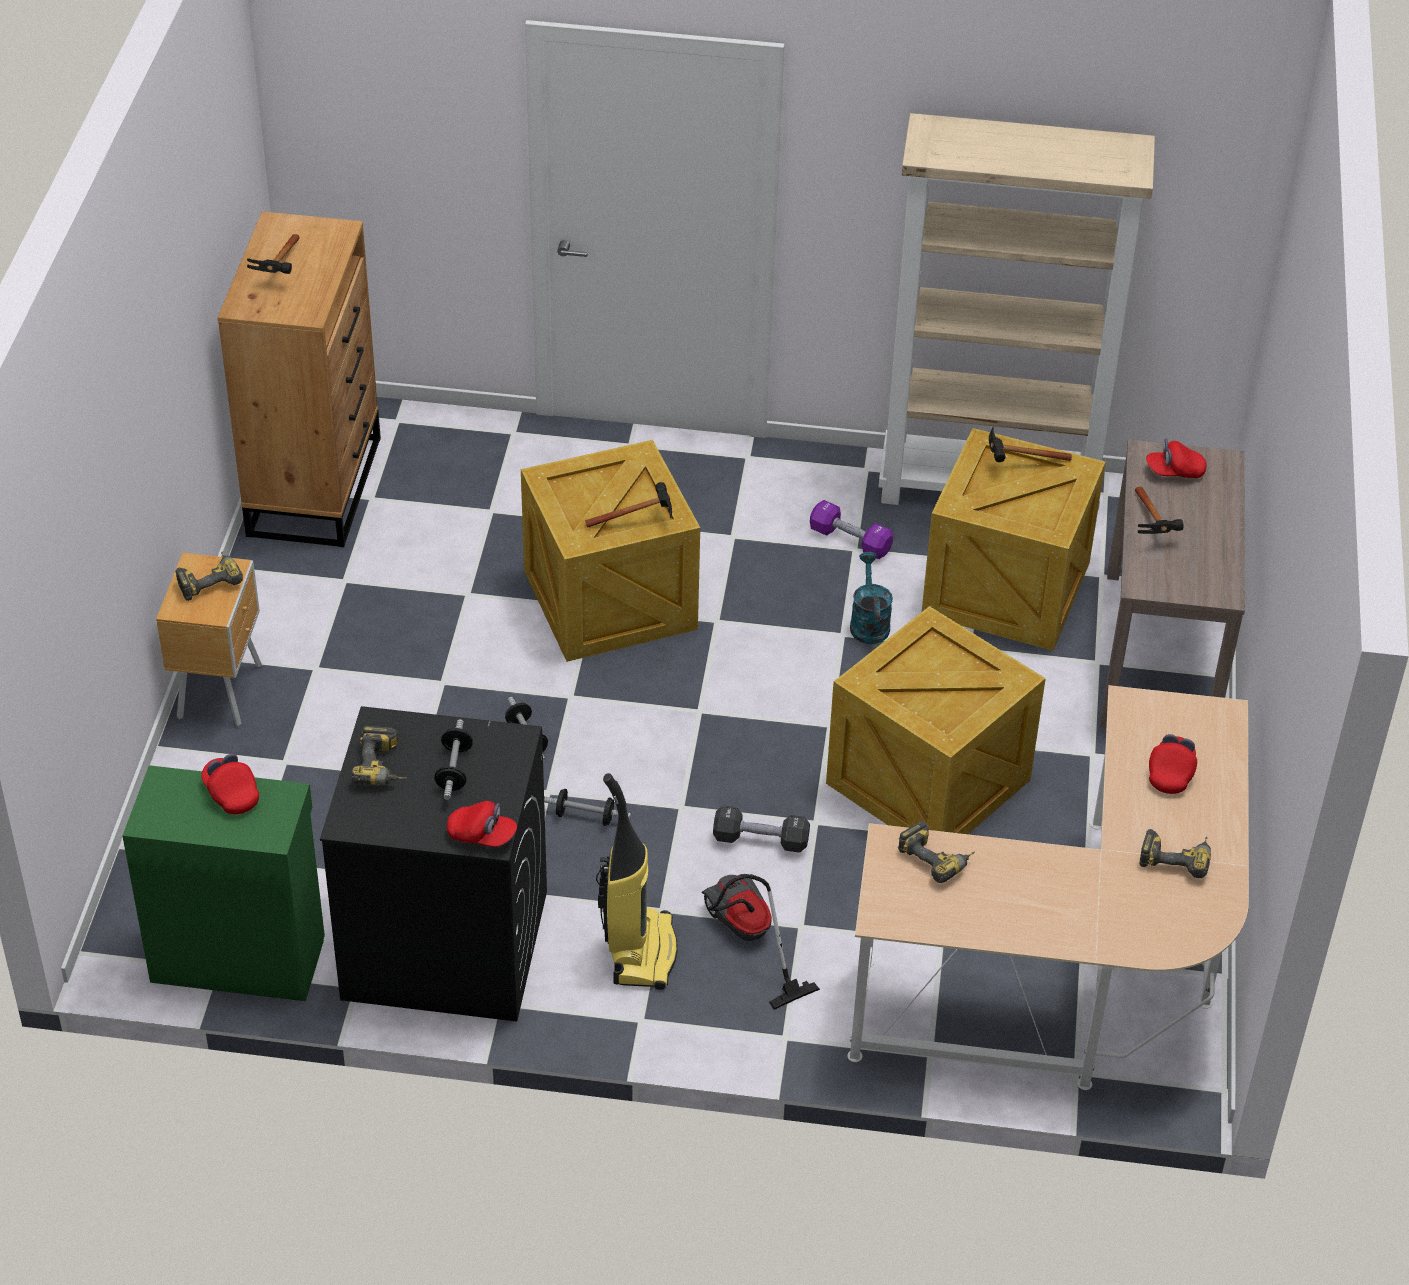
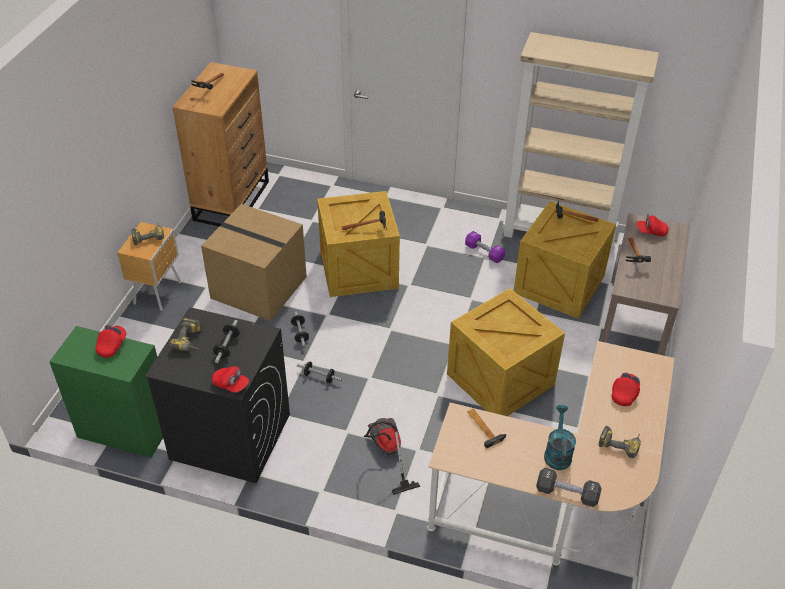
camera: 10 degrees right, 0 degrees up
(231, 794) = (112, 345): red cap -> red cap turned 45 degrees clockwise
(423, 657) = (260, 287): none -> cardboard box
(640, 951) = (330, 452): vacuum cleaner -> none
(760, 840) = (406, 400): black dumbbell -> black dumbbell (567, 493)
(868, 622) = (485, 294): turquoise watering can -> turquoise watering can (557, 452)
(937, 858) = (483, 427): power drill -> hammer

